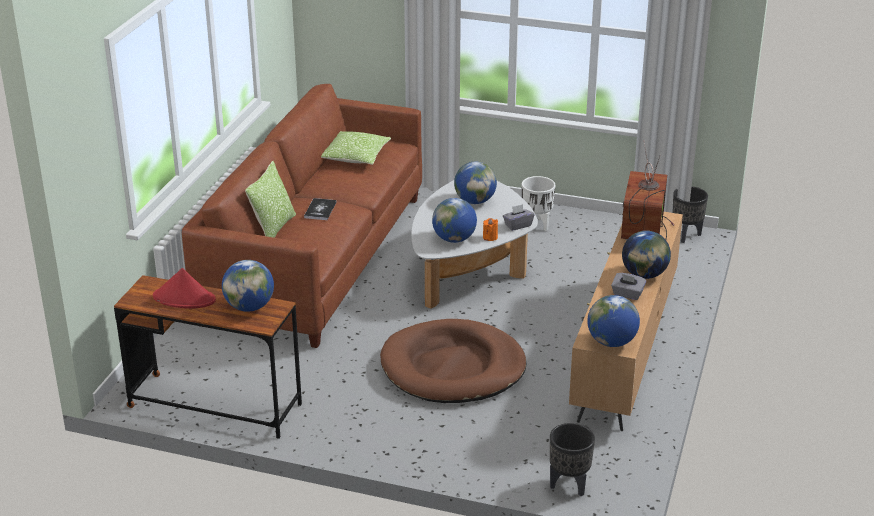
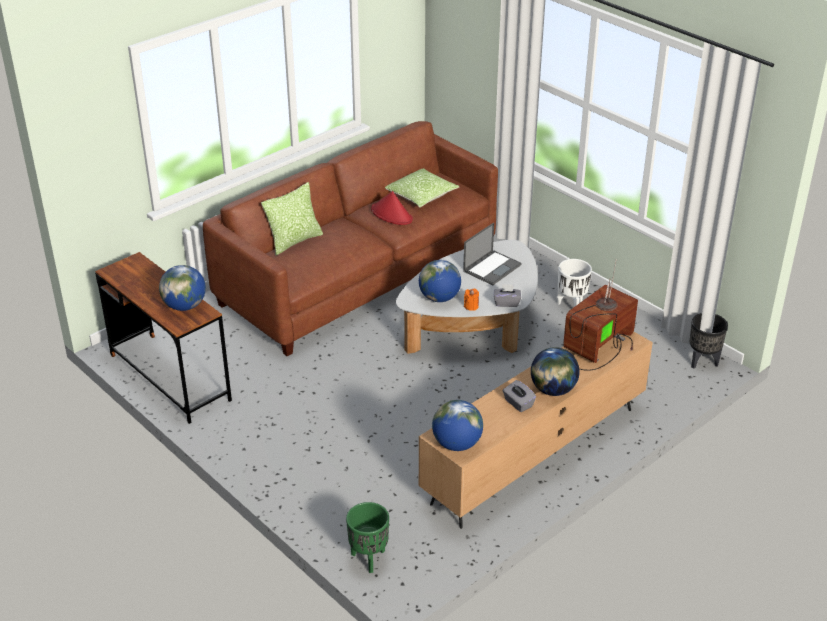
camera: 30 degrees right, 5 degrees up
(184, 298) = (147, 282): red hat -> red hat (392, 215)
(320, 210) = (343, 236): book -> none
(453, 367) = (375, 414): brown dog bed -> none
(475, 201) = (492, 267): globe -> laptop
(569, 485) = (369, 558): black planter -> green planter

